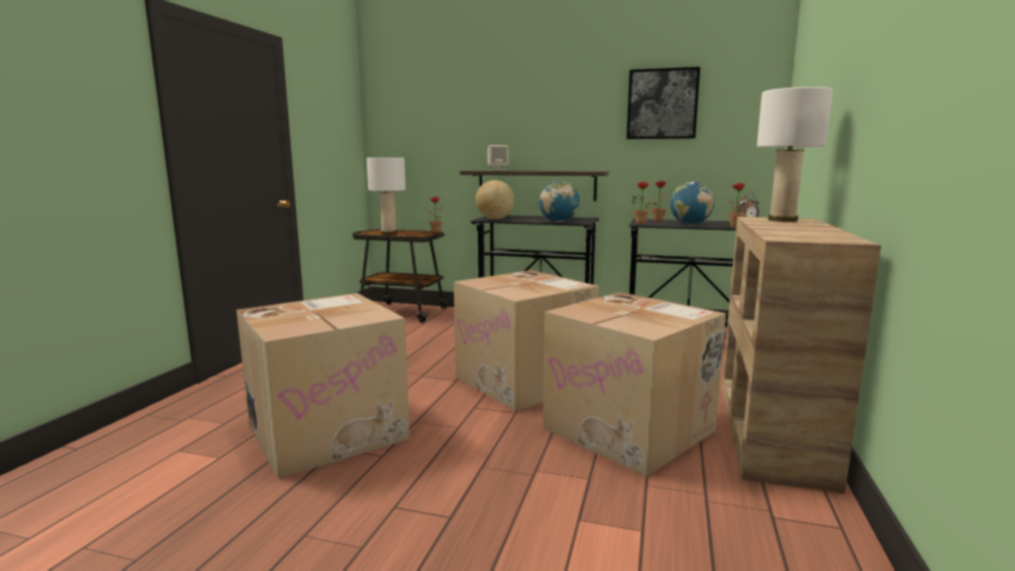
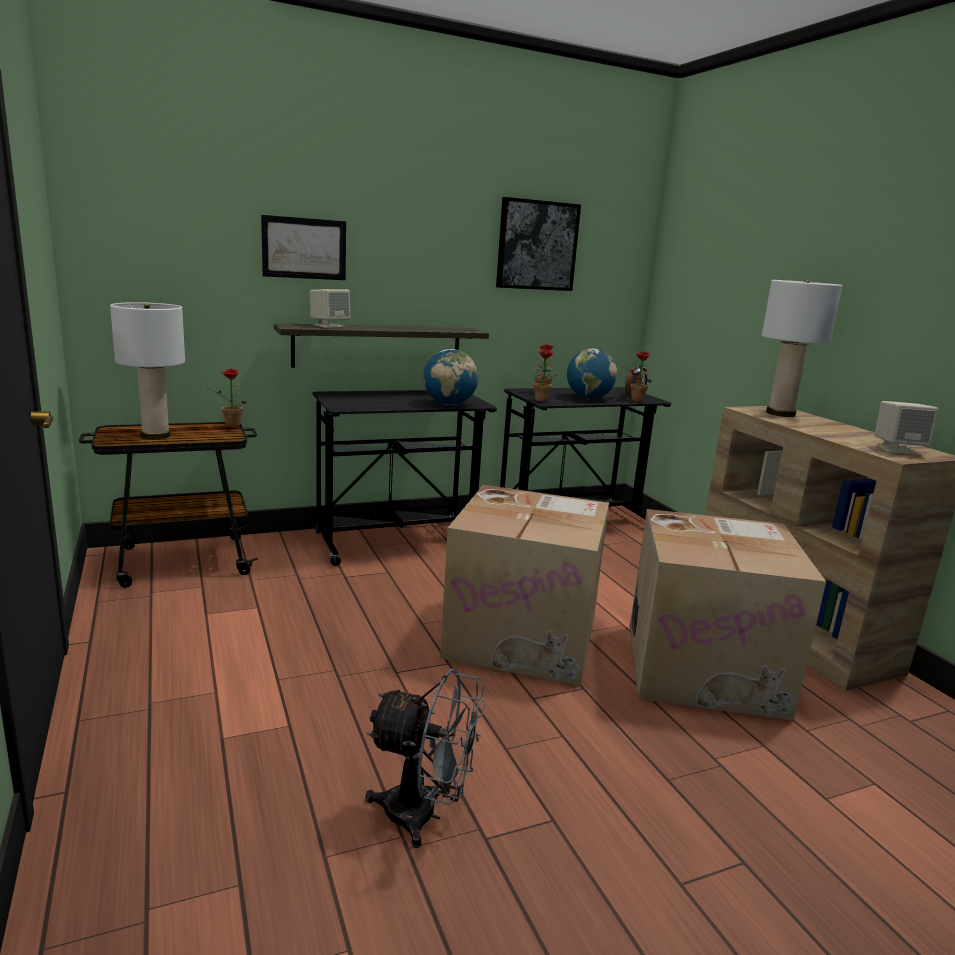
camera: 40 degrees left, 5 degrees up
(328, 430) = (424, 815): cardboard box -> grey fan
(488, 121) = (304, 248): none -> picture
(494, 219) = (357, 405): globe -> none
(809, 237) = (898, 450): none -> beige speaker

